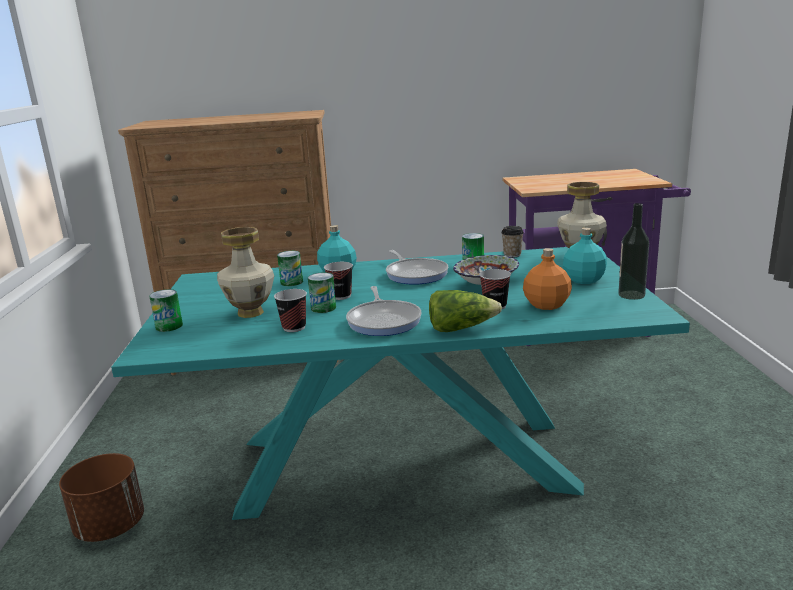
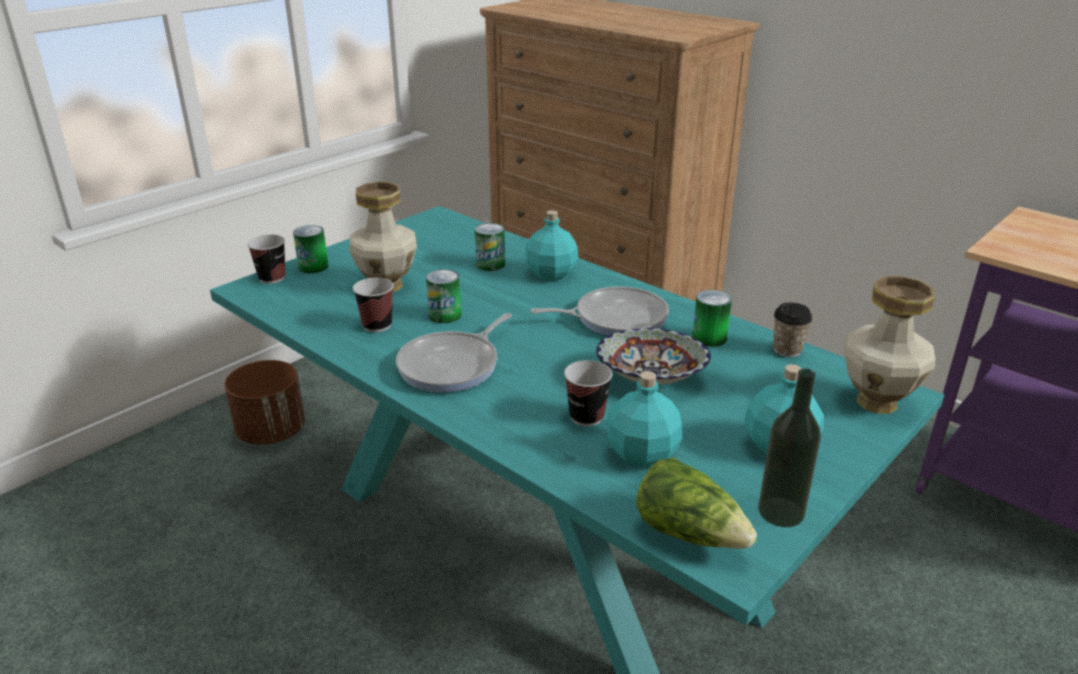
camera: 45 degrees right, 10 degrees up
(341, 296) = (488, 308): cup -> cup (272, 278)
(415, 274) = (615, 318): frying pan -> frying pan turned 120 degrees counterclockwise
(461, 328) = (490, 423): lettuce -> lettuce (689, 533)
(546, 305) = (641, 453): orange bottle -> turquoise bottle

